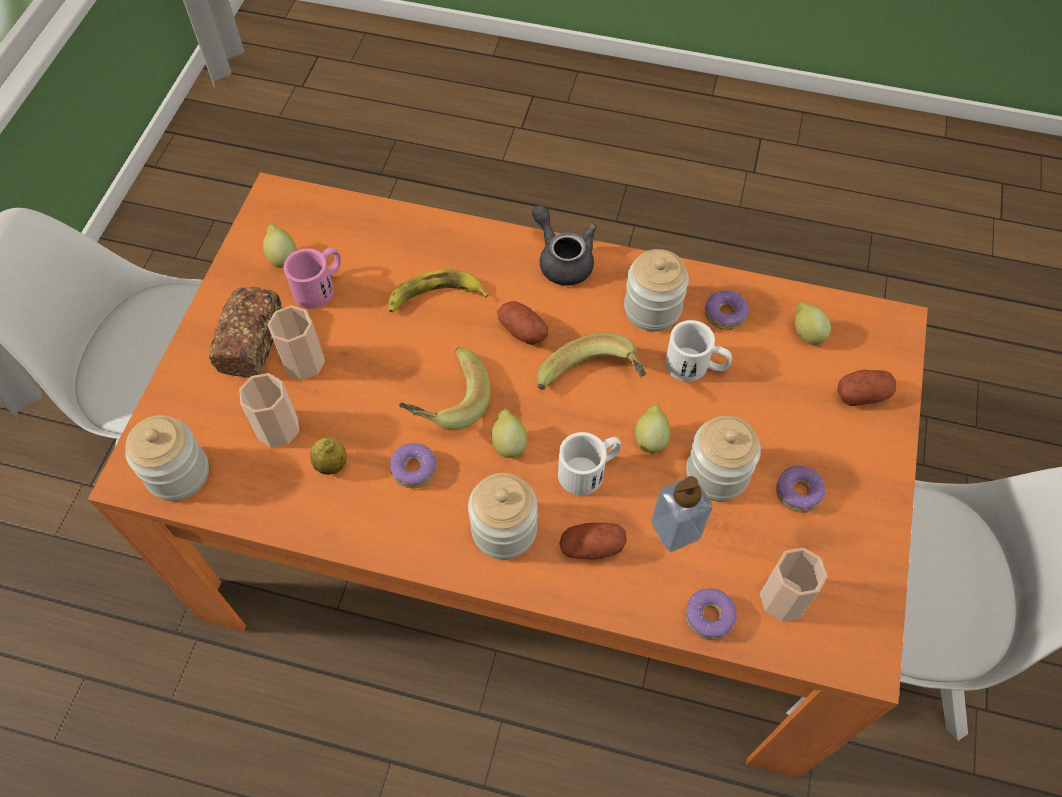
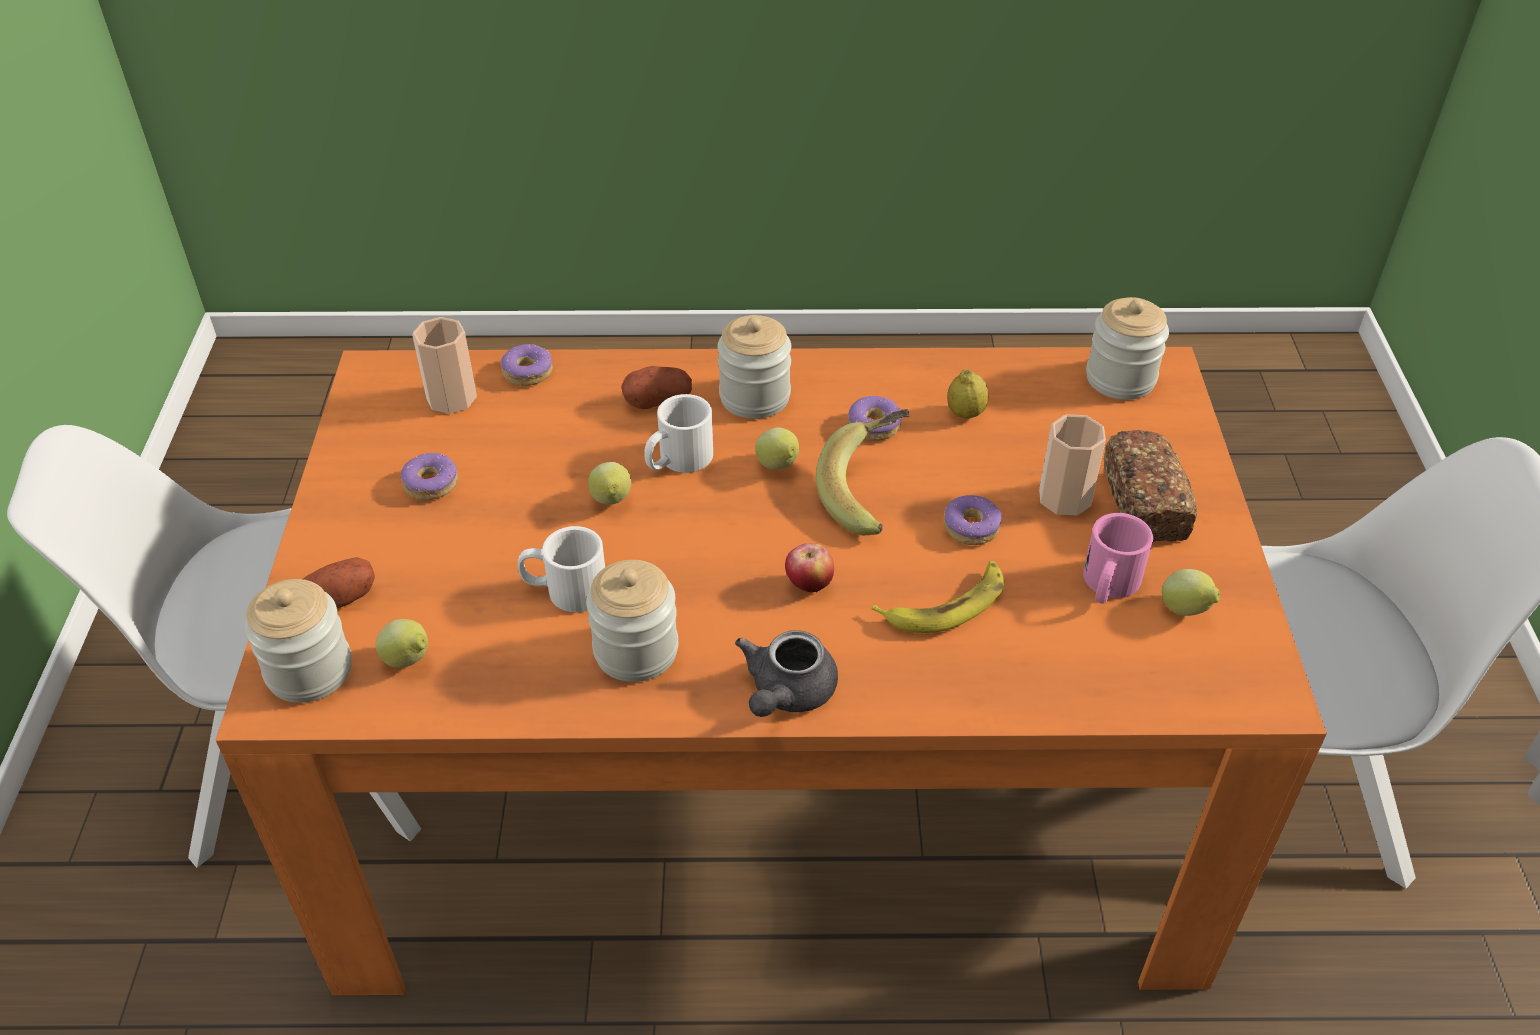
camera: 165 degrees right, 15 degrees down
(278, 428) = (1046, 432): cup -> none
(522, 331) = (809, 586): potato -> apple
(562, 259) = (786, 693): grey teapot -> grey teapot turned 75 degrees clockwise
(592, 383) = (697, 545): banana -> none
(675, 529) = (570, 429): soap dispenser -> none
(717, 473) = (528, 484): jar -> jar (309, 670)
(724, 314) = (530, 664): donut -> donut (971, 528)

